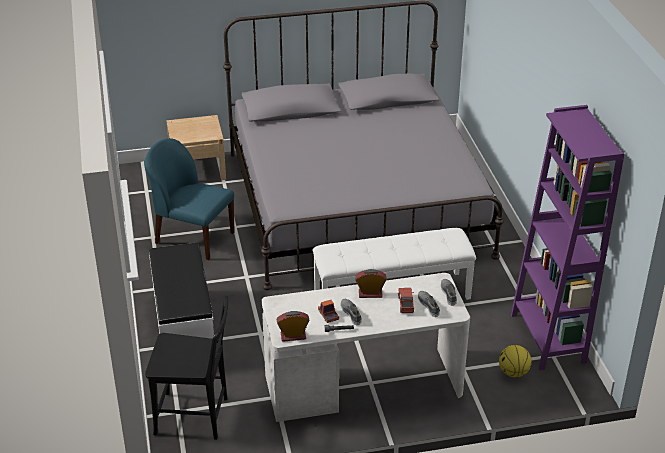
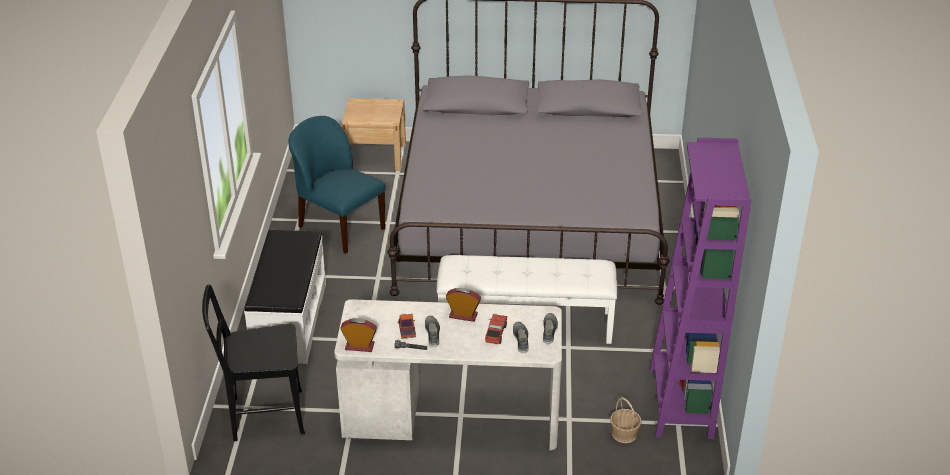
camera: 15 degrees right, 0 degrees up
(196, 416) = (262, 416): black chair -> black chair turned 150 degrees clockwise
(513, 373) = (624, 434): basketball -> basket

